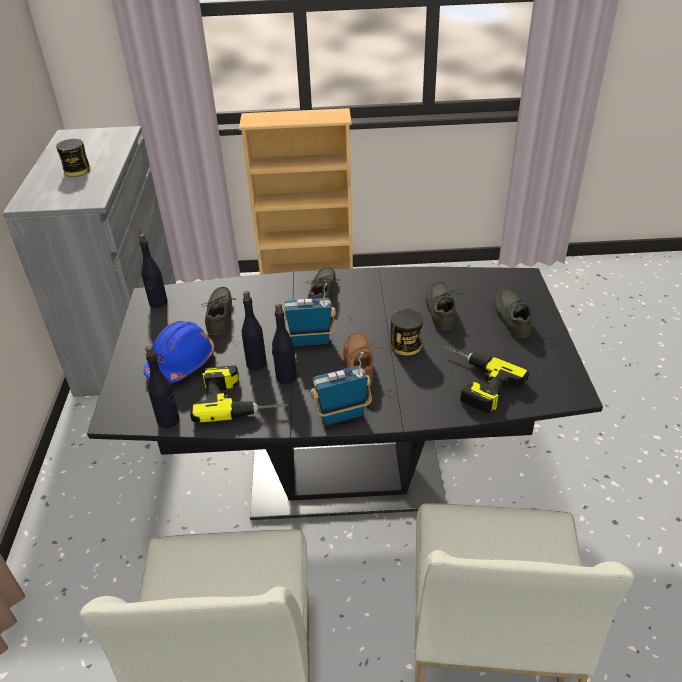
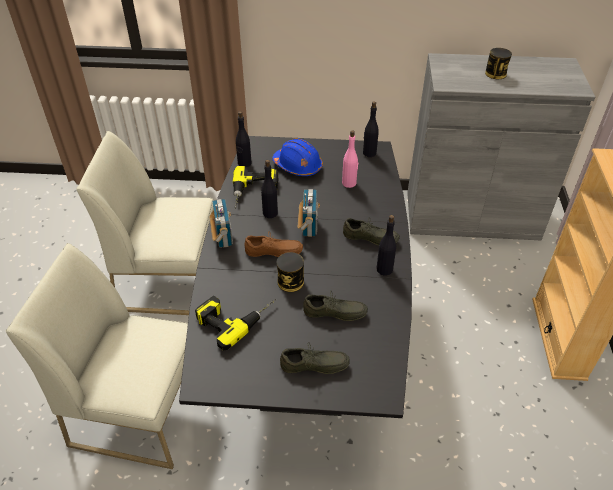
camera: 95 degrees right, 5 degrees up
(222, 315) = (349, 183): grey shoe -> pink bottle
(256, 363) = (288, 199): black bottle -> black bottle (384, 269)

